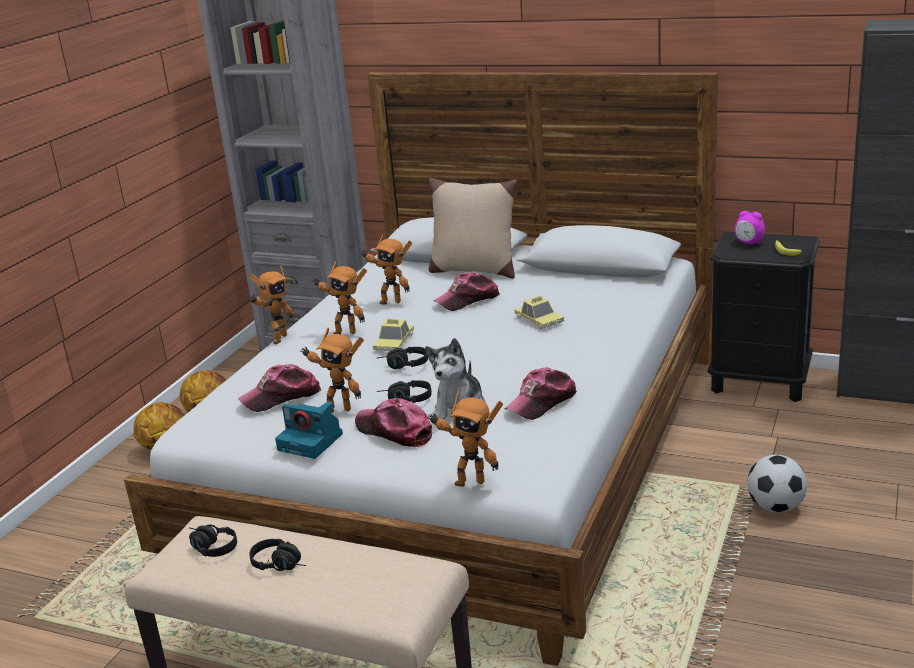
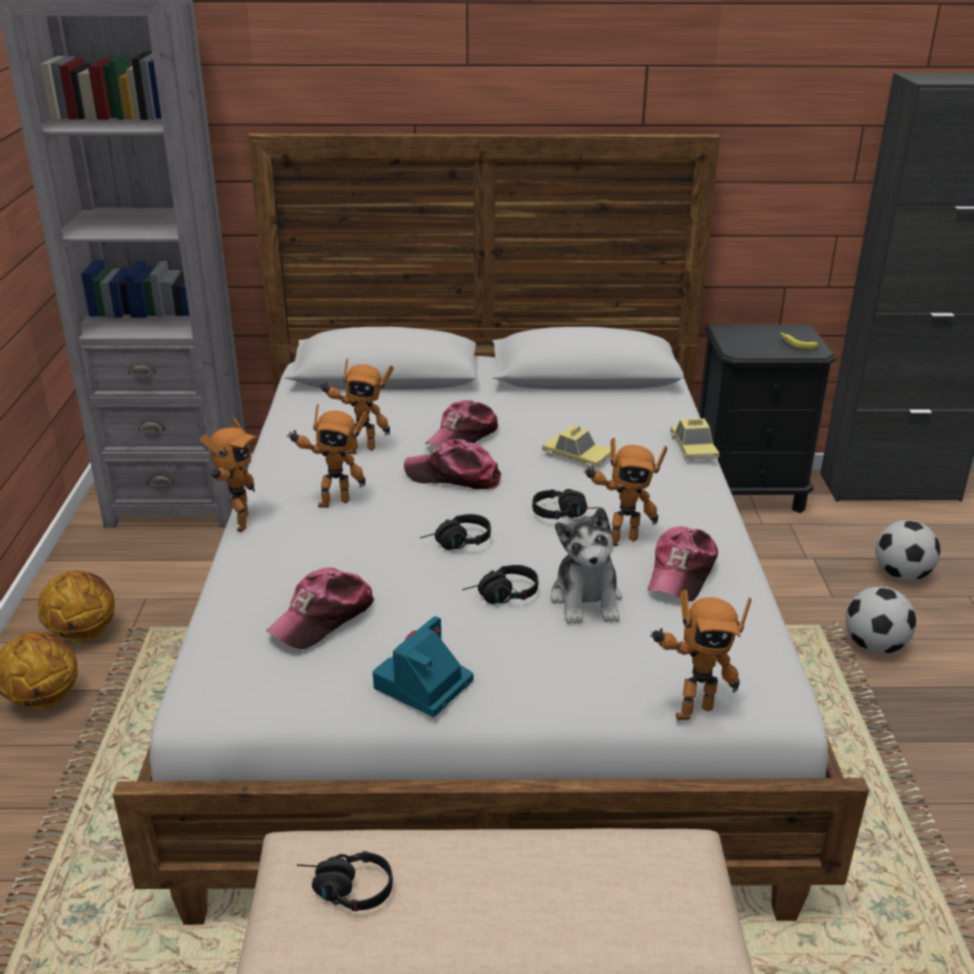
camera: 25 degrees left, 5 degrees up
(282, 564) = (481, 895): black headphones -> black headphones (565, 513)
(312, 442) = (423, 685): camera -> camera turned 120 degrees clockwise
(339, 408) = (418, 623): toy robot -> toy robot (619, 539)
(394, 342) = (416, 509): toy car -> toy car (693, 448)
(394, 431) = (528, 648): cap -> cap (453, 476)
(474, 270) = (435, 394): beige pillow -> none
(749, 243) = (749, 337): alarm clock -> none
(848, 459) = (901, 575): none -> football

